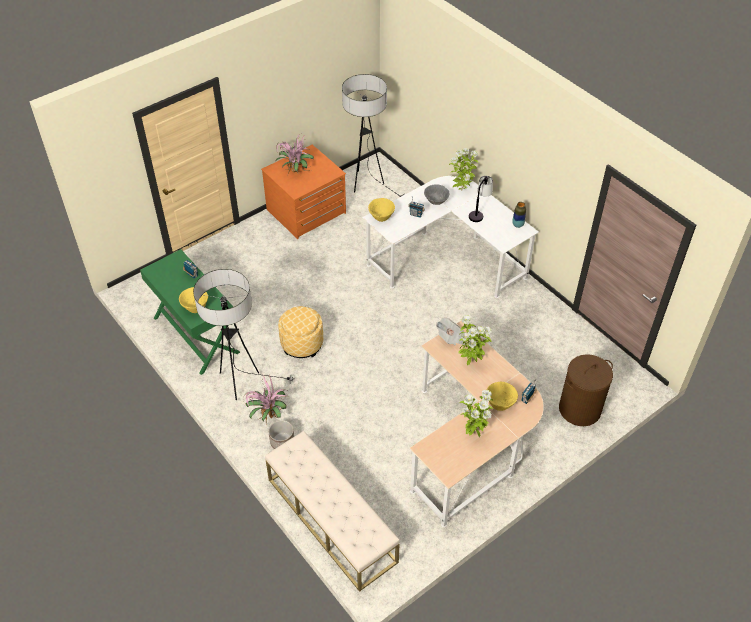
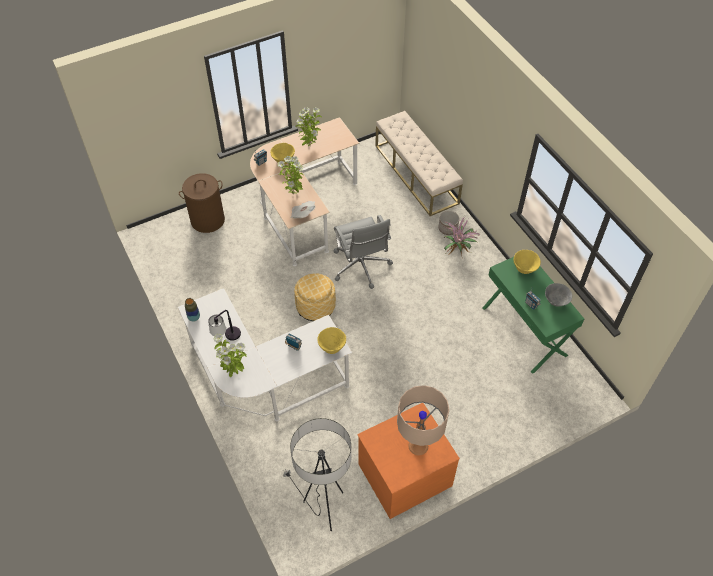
camera: 170 degrees left, 5 degrees up
(241, 383) = (480, 279): floor lamp -> none
(295, 171) = (418, 446): potted plant -> beige table lamp
(302, 343) = (425, 308): ottoman -> ottoman (315, 307)
(379, 378) = (361, 267): none -> grey office chair
(436, 202) = (267, 360): grey bowl -> grey bowl (556, 302)

